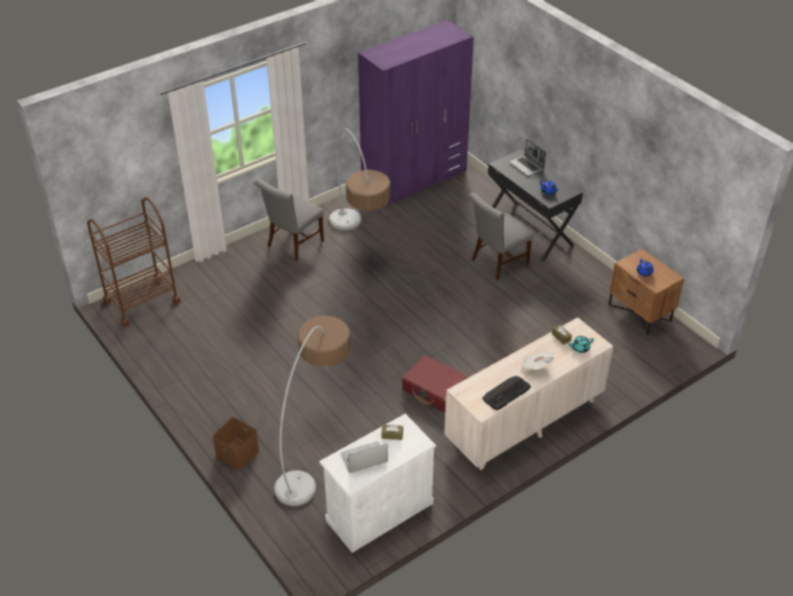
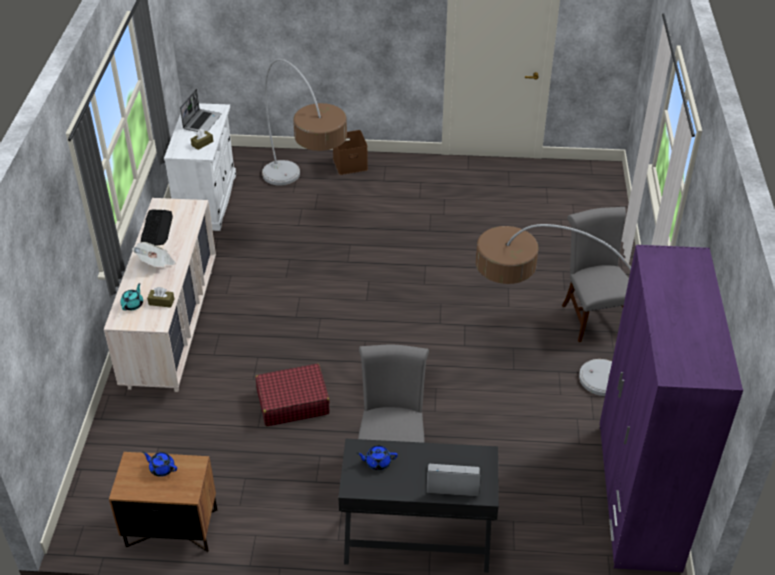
camera: 130 degrees right, 0 degrees up
(142, 301) = (595, 187): brown cart -> none
(434, 390) = (278, 296): red suitcase -> red suitcase (292, 402)

